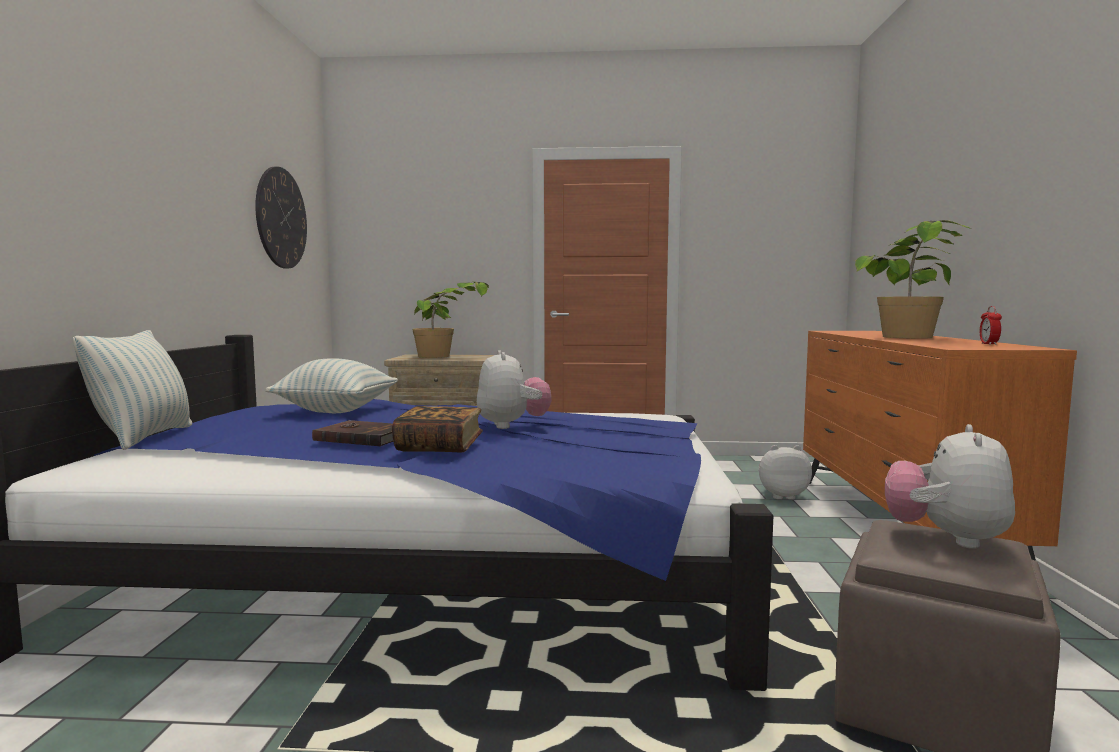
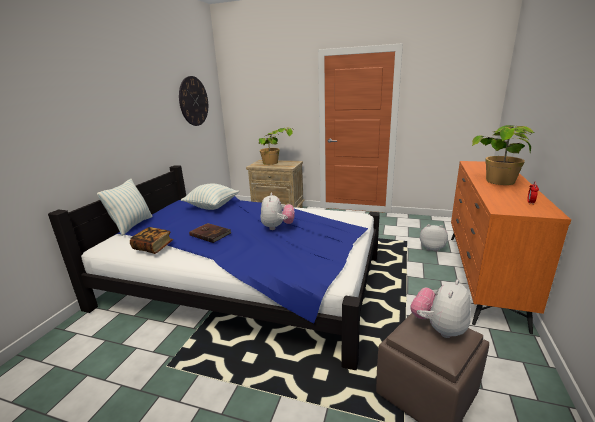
camera: 15 degrees right, 15 degrees up
(439, 447) = (236, 245): book -> book (153, 247)

